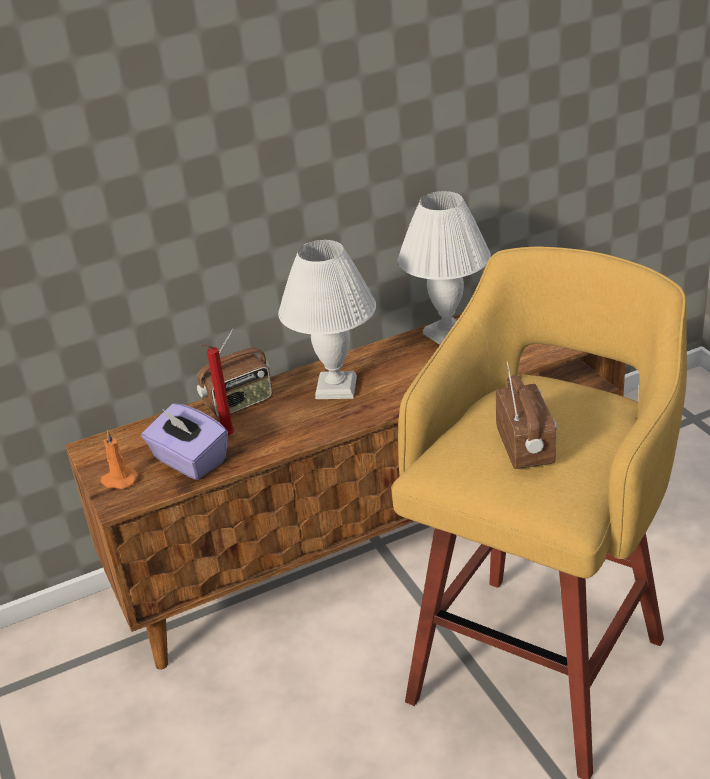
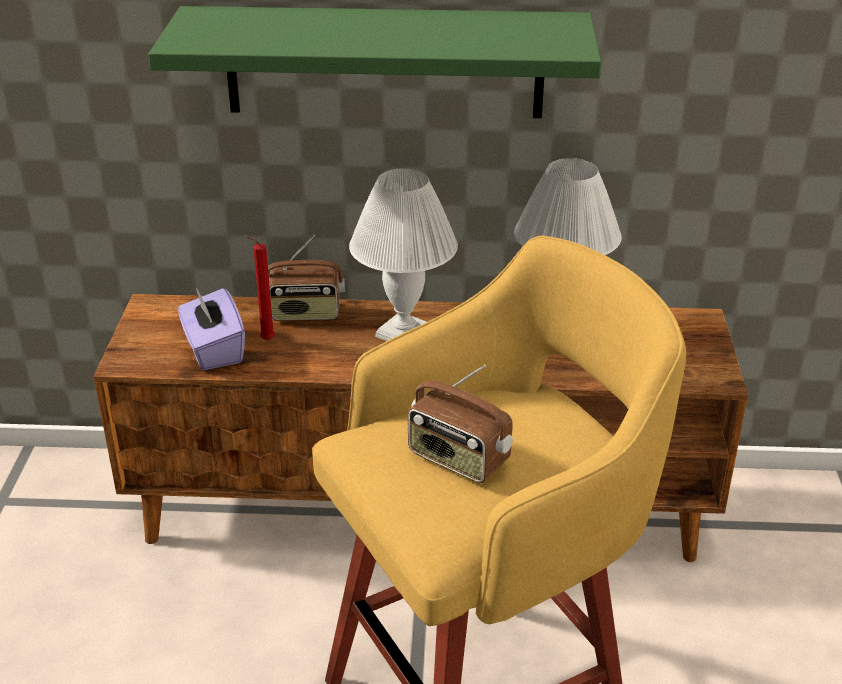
camera: 25 degrees right, 0 degrees up
(119, 480) = (142, 343): orange candle -> none
(263, 155) = (384, 62): none -> green shelf
(526, 447) = (457, 459): radio -> radio turned 105 degrees clockwise

